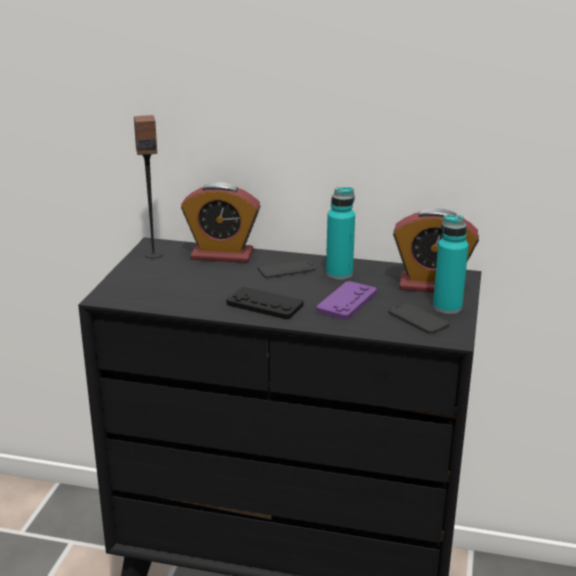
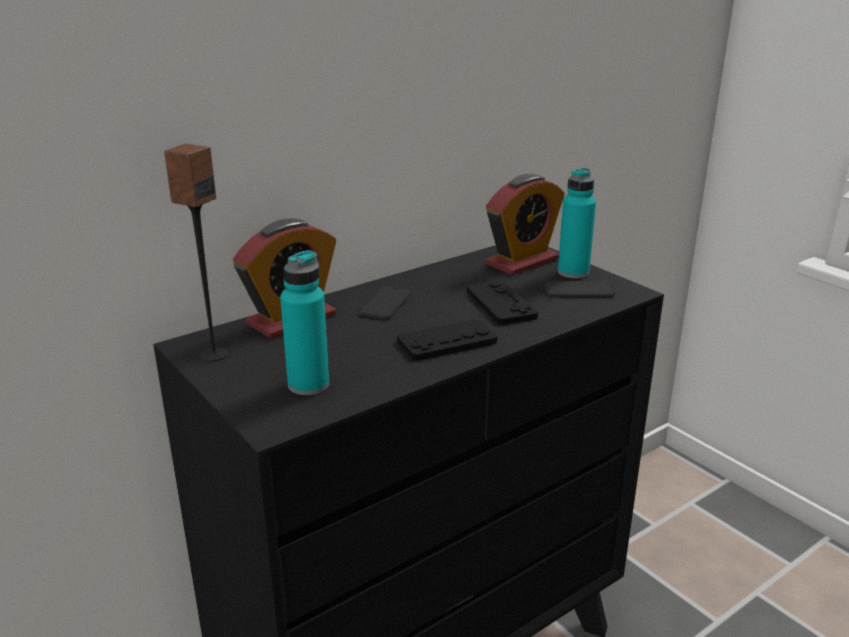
camera: 50 degrees left, 0 degrees up
(339, 274) = (437, 286): turquoise bottle -> turquoise bottle (308, 385)
(347, 302) = (501, 304): purple game controller -> black game controller

